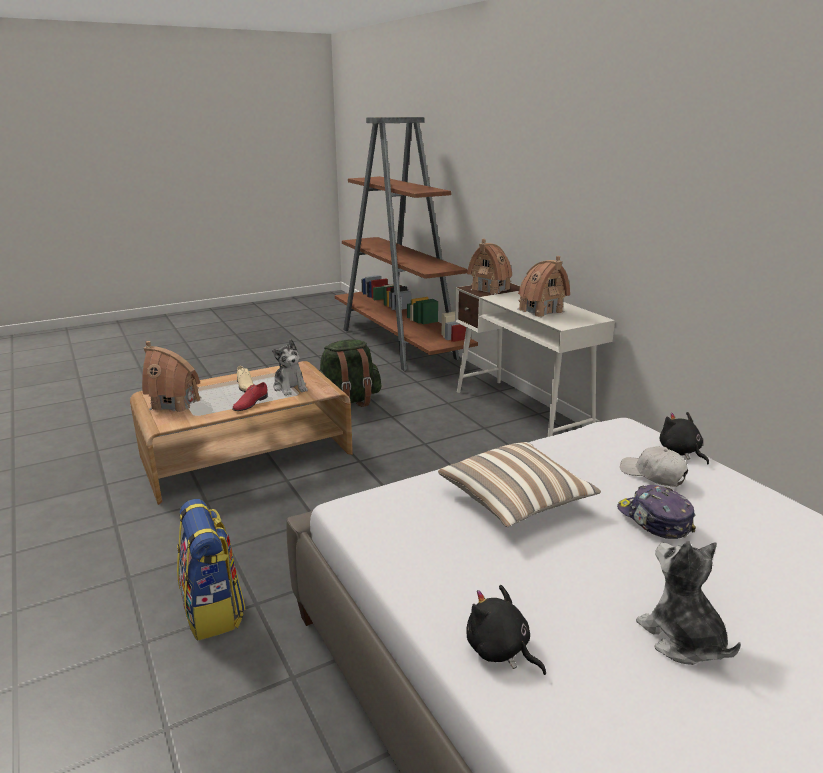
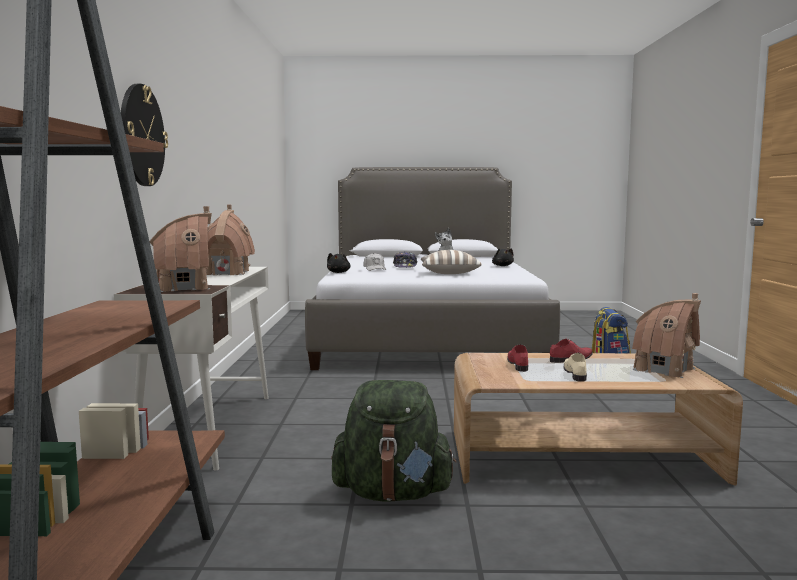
camera: 150 degrees left, 15 degrees down
(290, 387) = (518, 364): plush toy -> red shoe
(553, 187) = (141, 135): none -> wall clock

